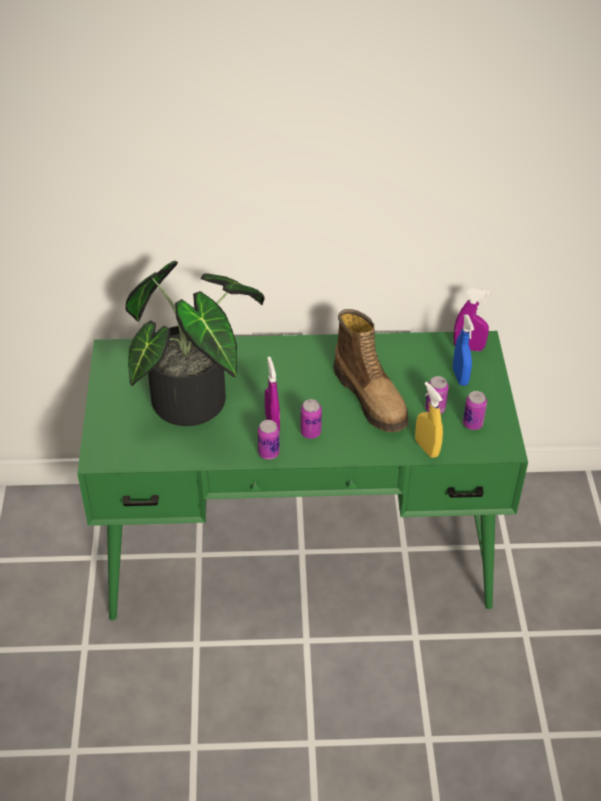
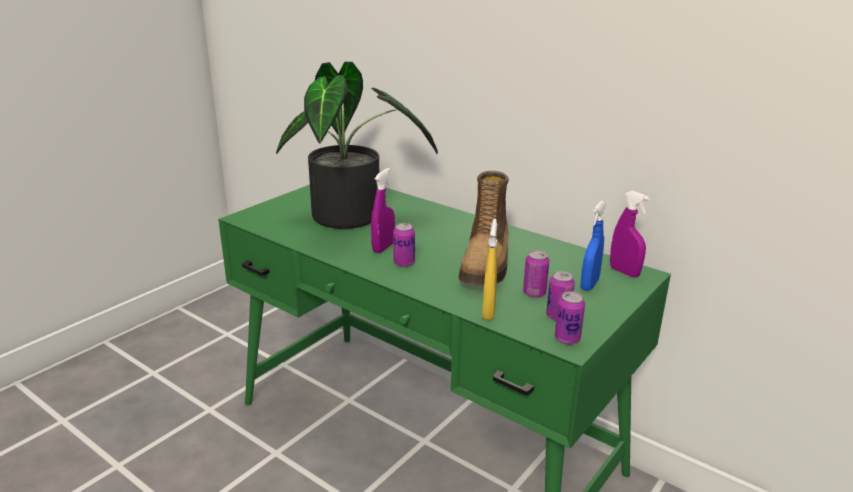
camera: 40 degrees right, 20 degrees down
(268, 453) = (353, 260): can -> can (567, 339)

